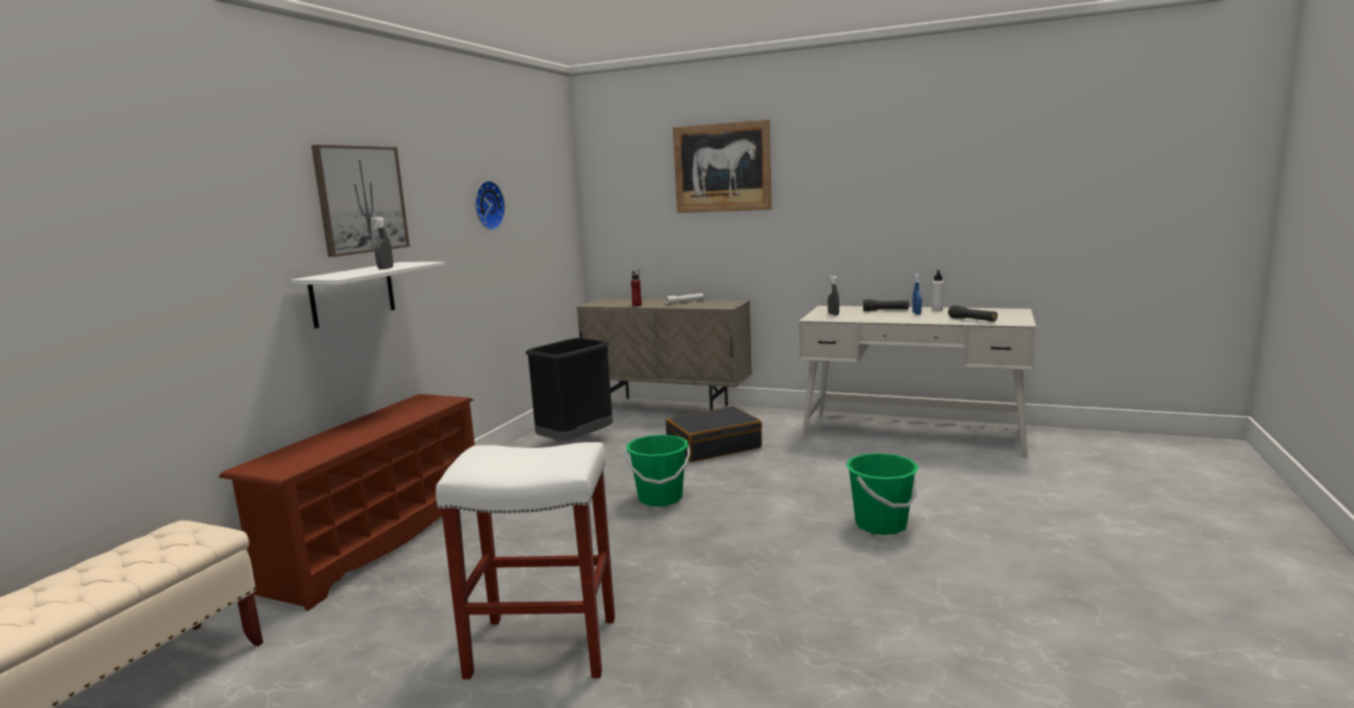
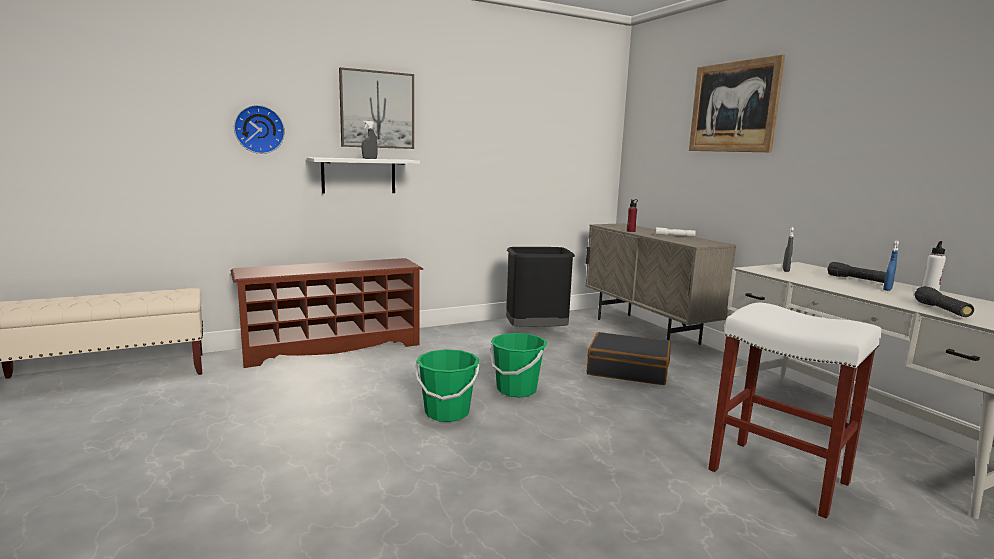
camera: 40 degrees right, 0 degrees up
(486, 205) = (506, 127): wall clock -> wall clock (259, 129)
(540, 647) = (276, 444): white stool -> white stool (776, 476)
(881, 525) = (649, 494): green bucket -> green bucket (447, 413)

